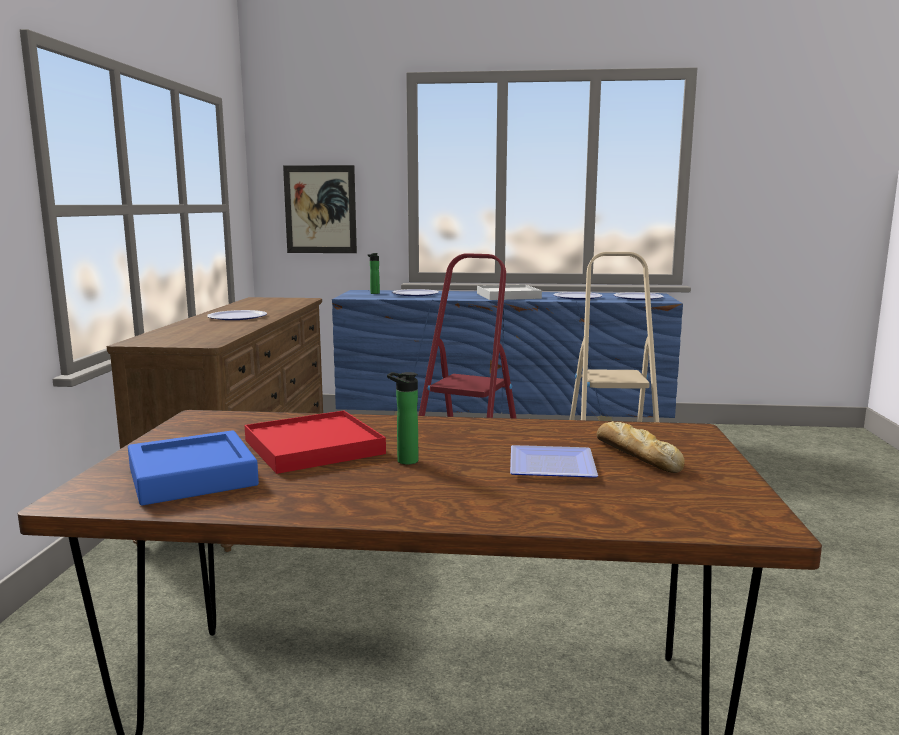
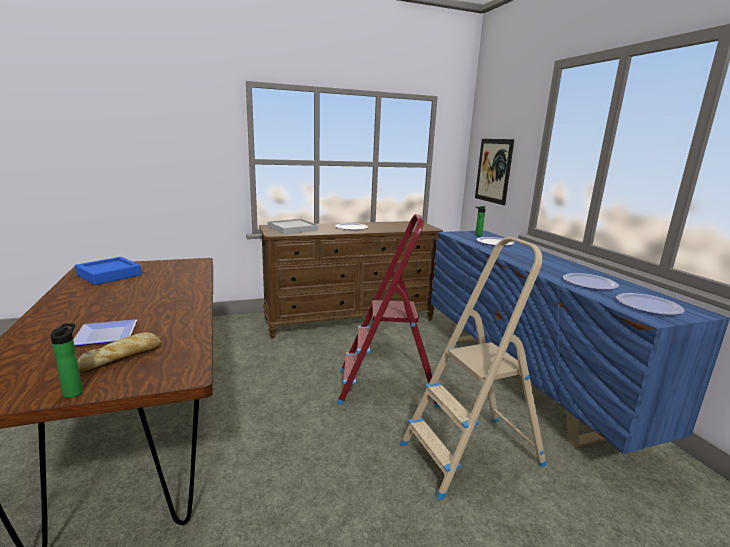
camera: 65 degrees right, 5 degrees up
(314, 447) = (150, 284): red tray -> none
(404, 460) = (124, 302): bottle -> bottle (74, 391)
(508, 296) = (542, 263): white tray -> white tray (292, 228)

